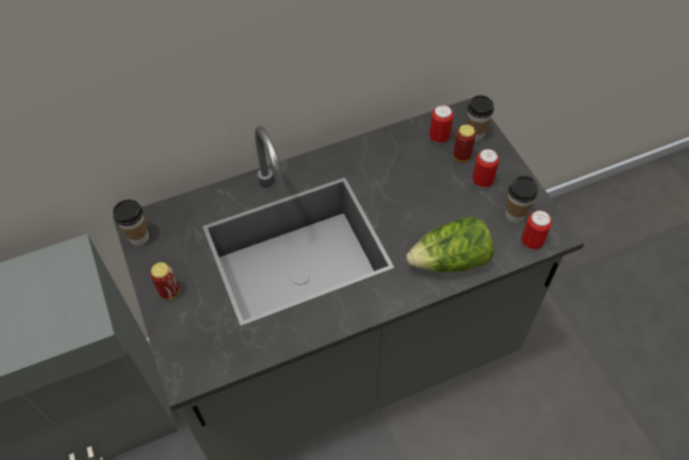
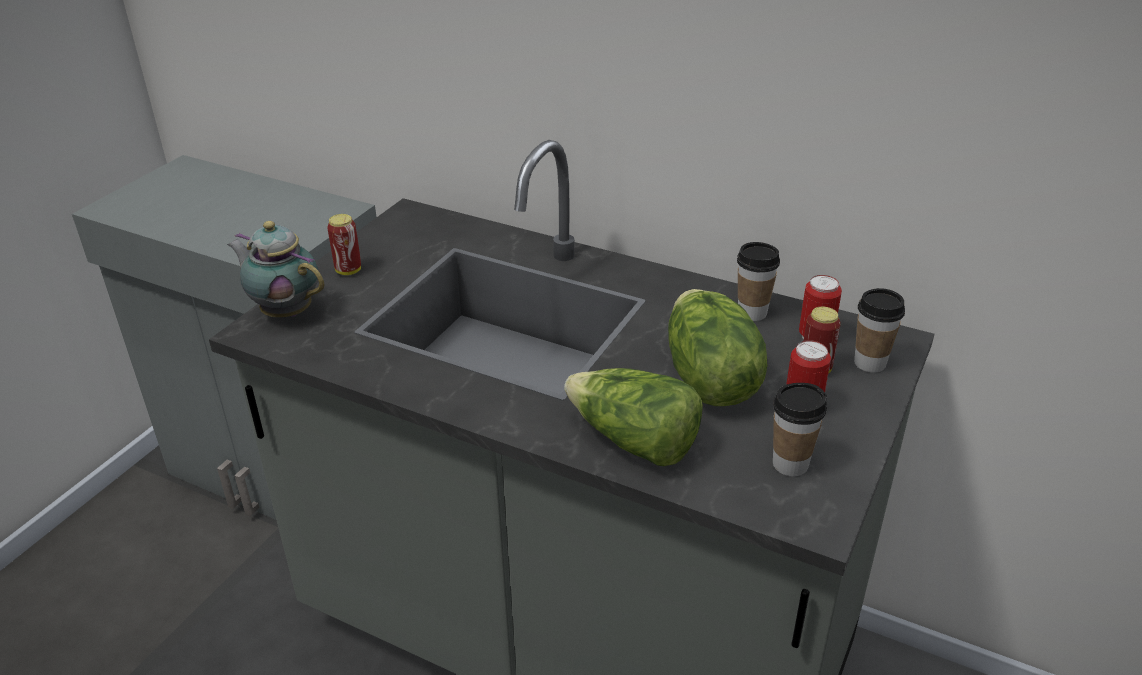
camera: 50 degrees right, 20 degrees down
(139, 237) = (395, 222): cup -> cup (752, 313)
(181, 349) = (285, 311): none -> teapot
(432, 200) = (708, 379): none -> lettuce
(531, 242) = (767, 503): can -> none

